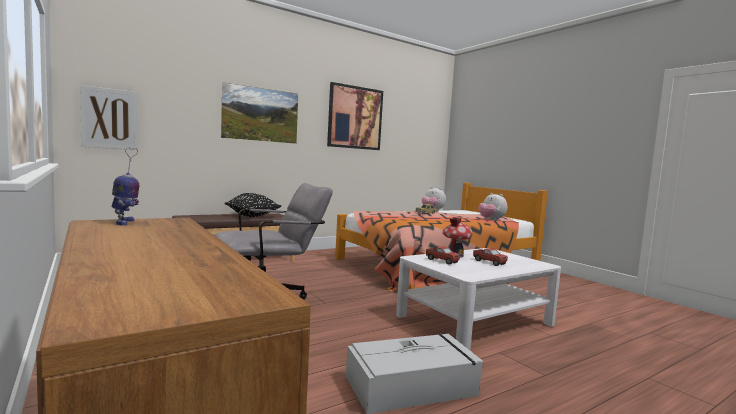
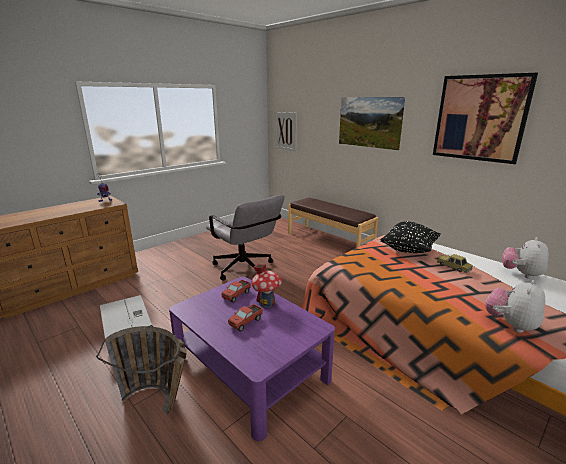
camera: 80 degrees right, 15 degrees up
(252, 216) = (339, 211): black pillow -> black pillow (409, 249)
(475, 320) = (250, 368): white coffee table -> purple coffee table
(535, 360) = (160, 403): none -> basket

